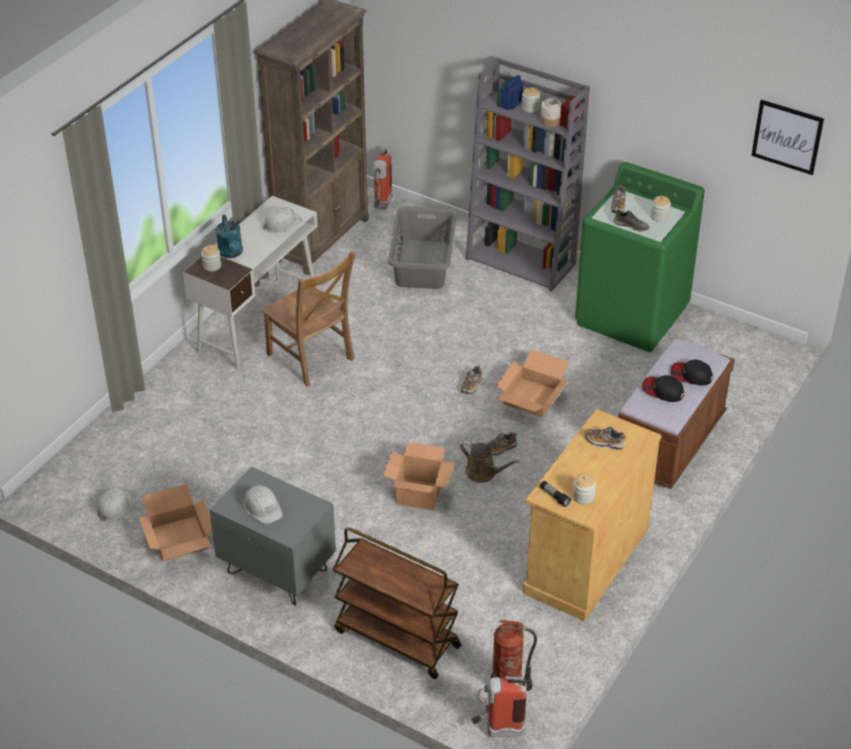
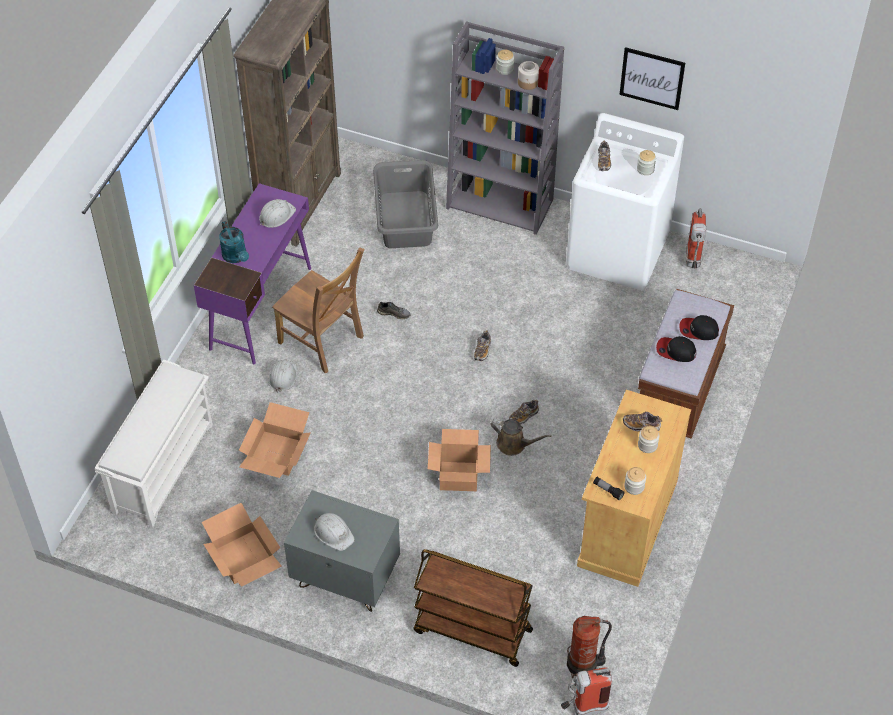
camera: 10 degrees left, 10 degrees up
(114, 507) = (172, 532): white hard hat -> white hard hat (283, 377)
(122, 447) = (163, 466): none -> white shoe rack
(212, 266) = (220, 274): jar -> jar (647, 445)
(259, 322) = (261, 307): white desk -> purple desk
(381, 206) = (350, 156): fire extinguisher -> fire extinguisher (692, 263)
(532, 398) = (542, 356): cardboard box -> cardboard box (277, 454)
(631, 225) = (621, 183): grey shoe -> grey shoe (394, 313)
(632, 315) = (618, 251): green washing machine -> white washing machine
(787, 137) = (765, 88): picture -> picture (652, 78)

